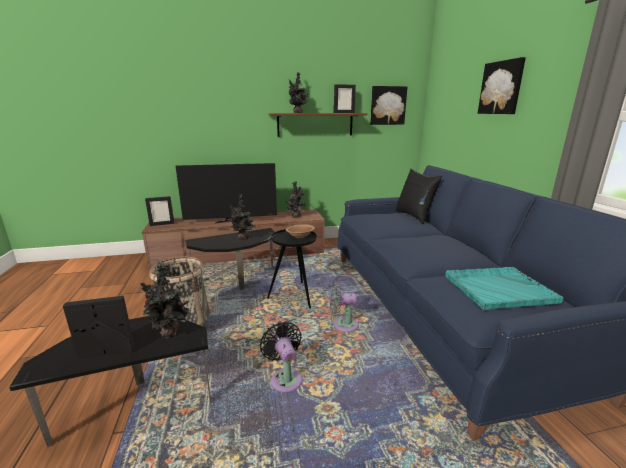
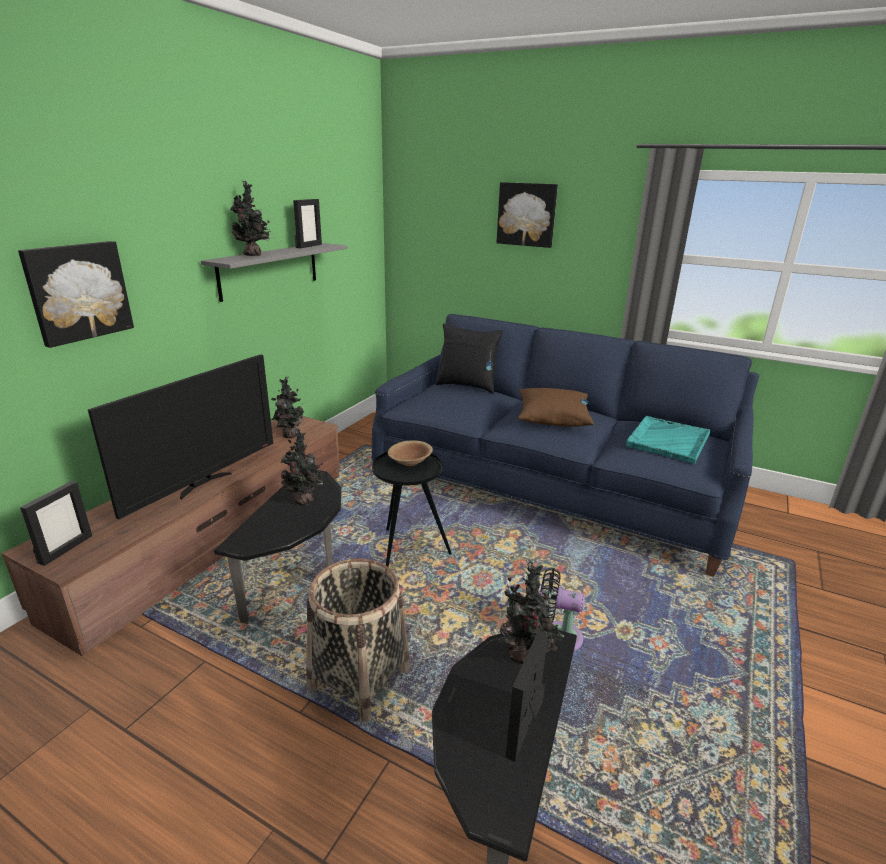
camera: 50 degrees left, 5 degrees up
(315, 124) = (269, 270): brown shelf -> grey shelf
(342, 325) = (509, 551): grey fan -> none
(387, 105) = (349, 227): picture -> picture (78, 292)
(427, 245) = (552, 419): none -> brown pillow

